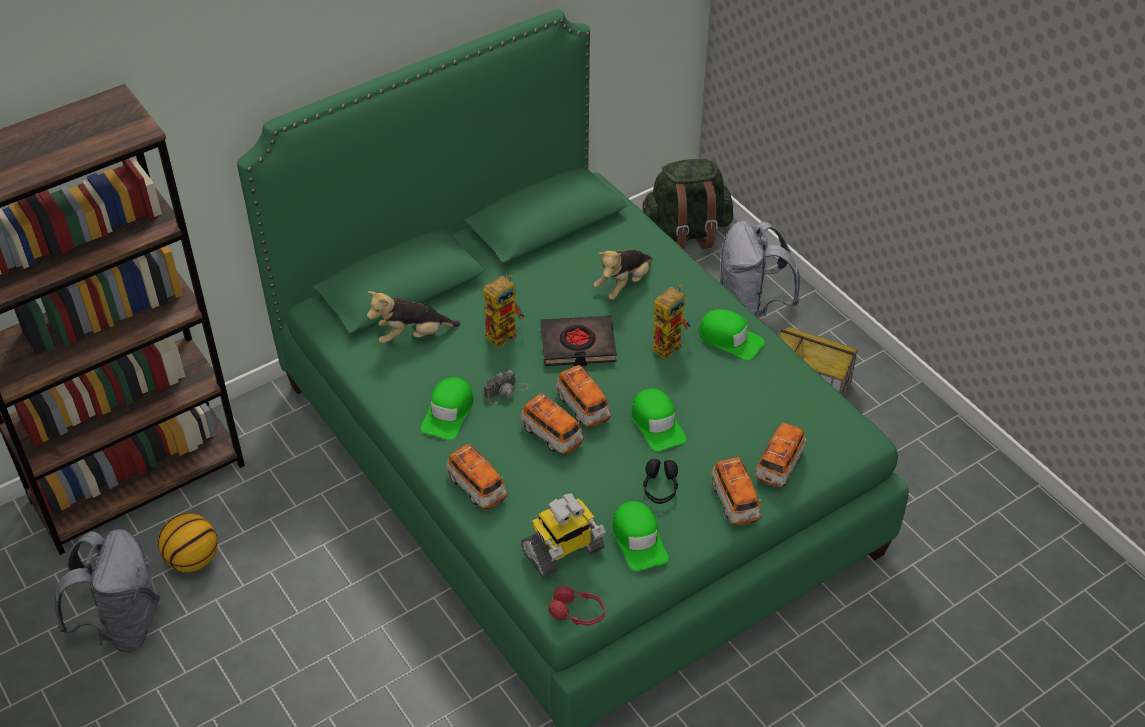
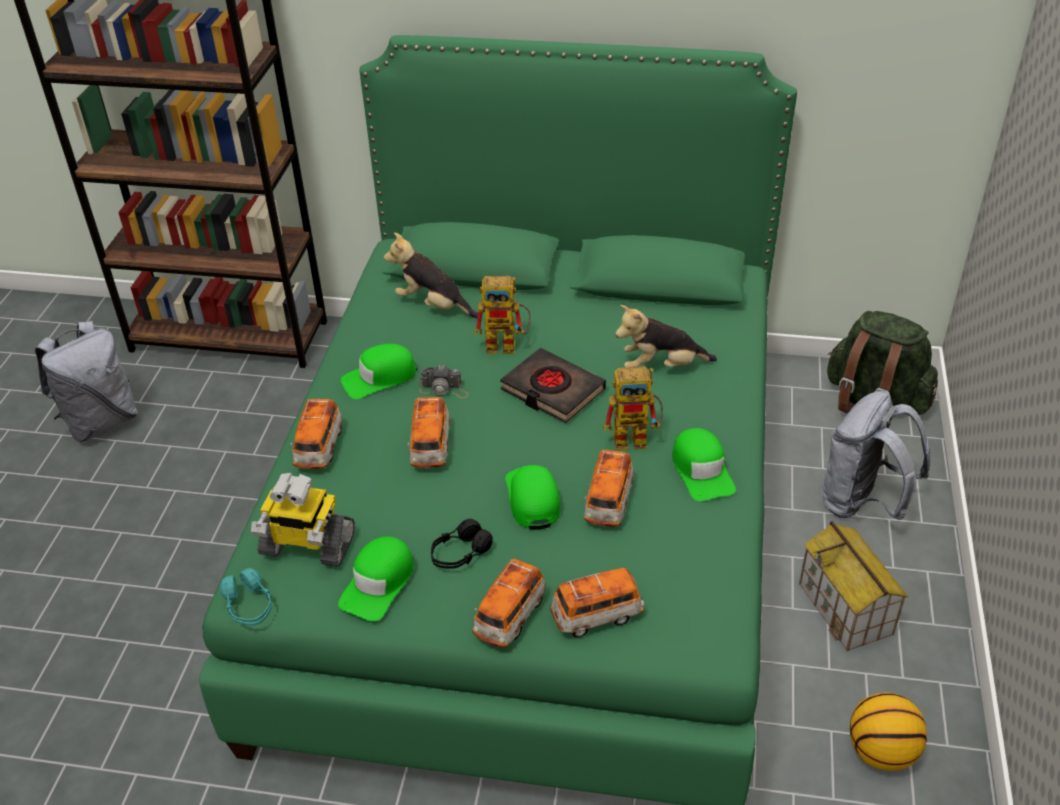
camera: 45 degrees right, 5 degrees down
(193, 559) = (193, 409): basketball -> basketball (881, 752)
(577, 613) = (249, 606): red headphones -> turquoise headphones
(583, 407) = (487, 441): toy car -> toy car (608, 502)
(657, 424) = (532, 498): green cap -> green cap turned 150 degrees clockwise

